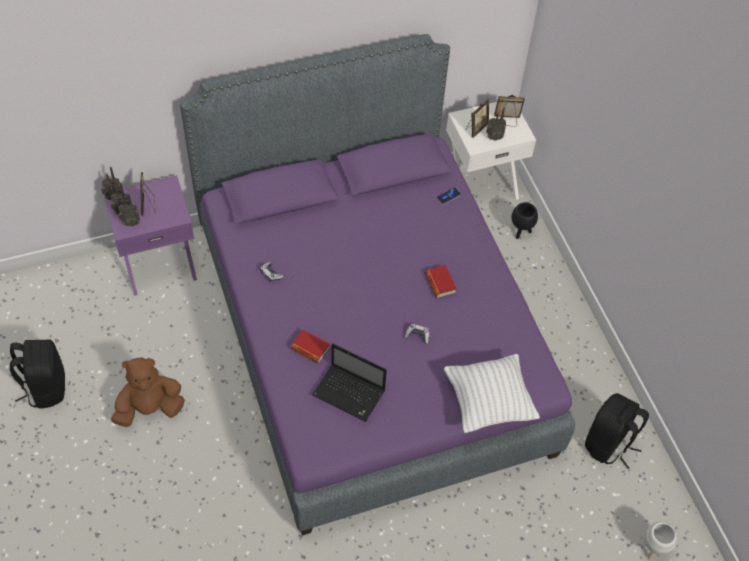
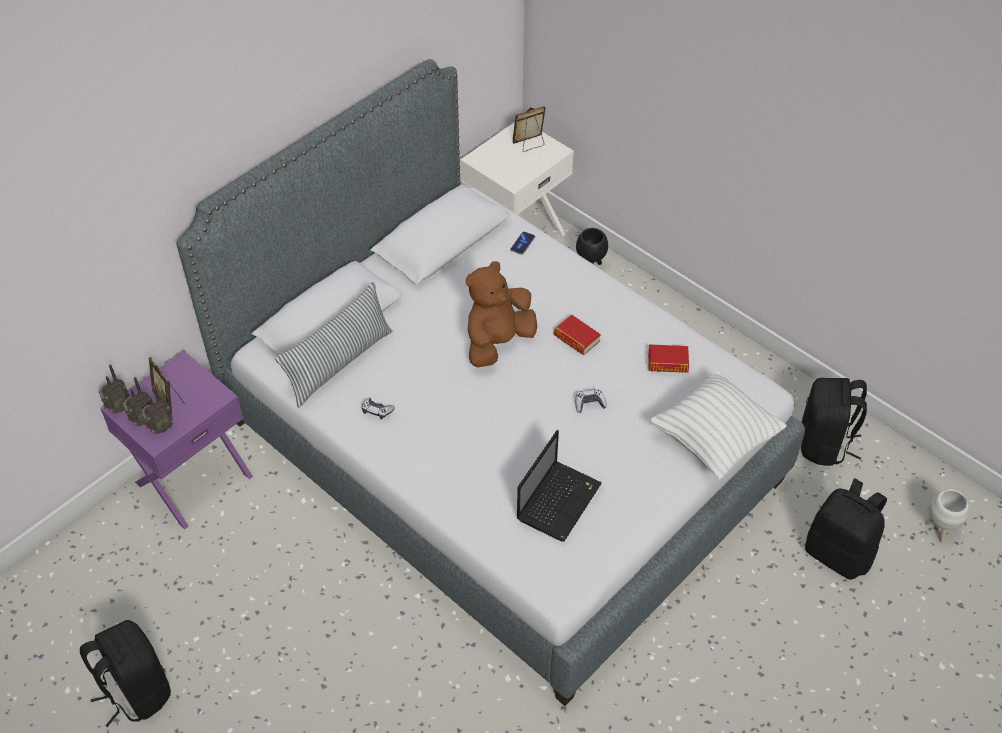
camera: 25 degrees left, 5 degrees down
(150, 409) = (288, 651): brown plush toy -> brown plush toy (497, 342)
(267, 229) = (339, 363): none -> pillow
(310, 349) = (479, 472): book -> book (667, 362)
(350, 394) = (559, 500): laptop -> laptop turned 60 degrees counterclockwise
(369, 338) = (499, 450): purple bed -> grey bed
(475, 128) = (501, 164): picture frame -> none
(493, 137) = (527, 165): radio -> none
(564, 529) = (839, 553): none -> black backpack

